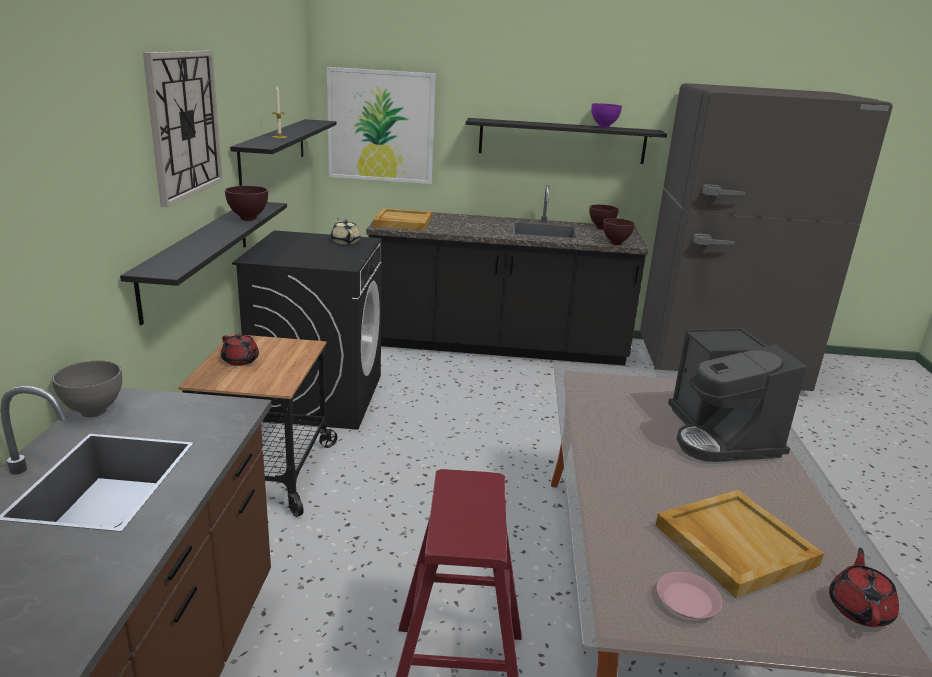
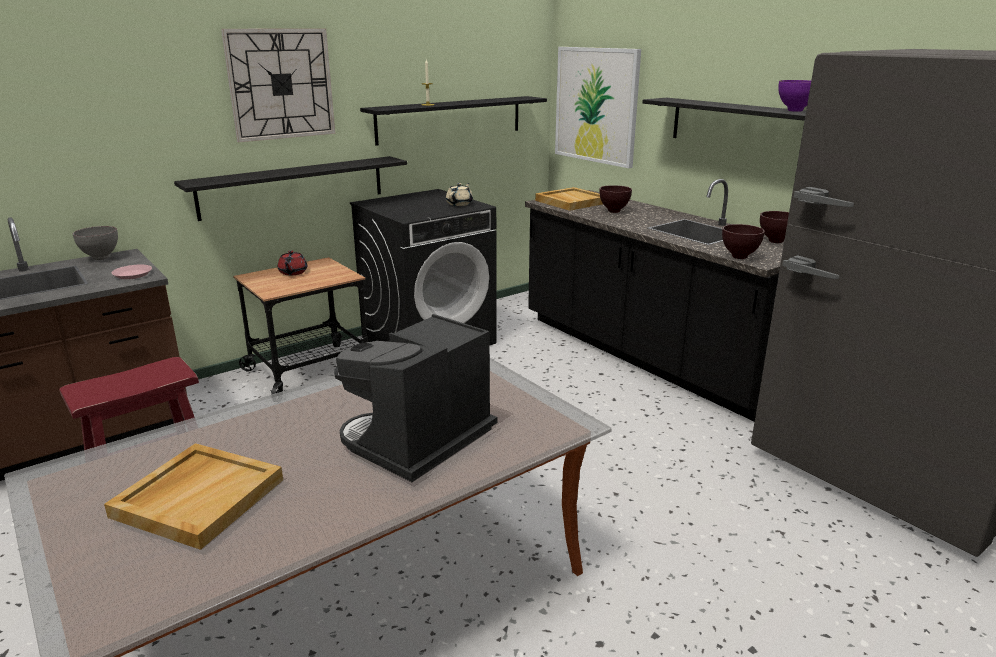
camera: 50 degrees right, 0 degrees up
(249, 219) = (343, 166): brown bowl -> brown bowl (614, 211)
(687, 600) = (88, 497): pink plate -> pink plate (132, 274)
(859, 609) = (136, 586): red teapot -> none

